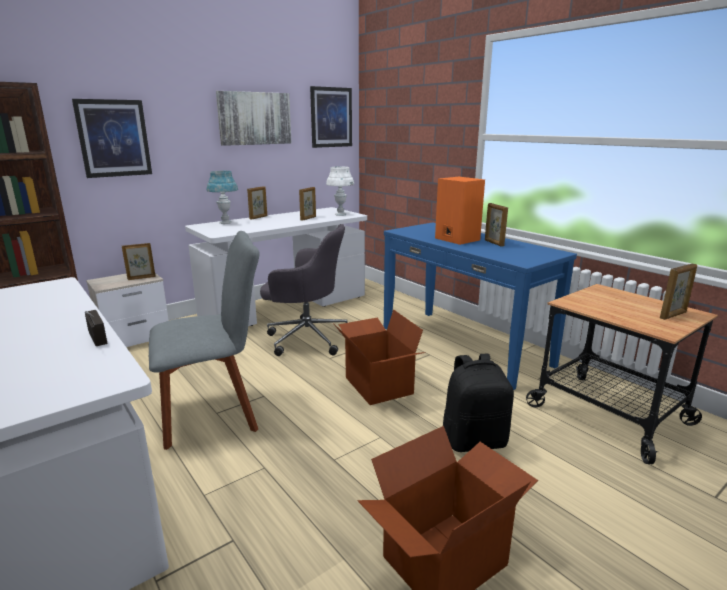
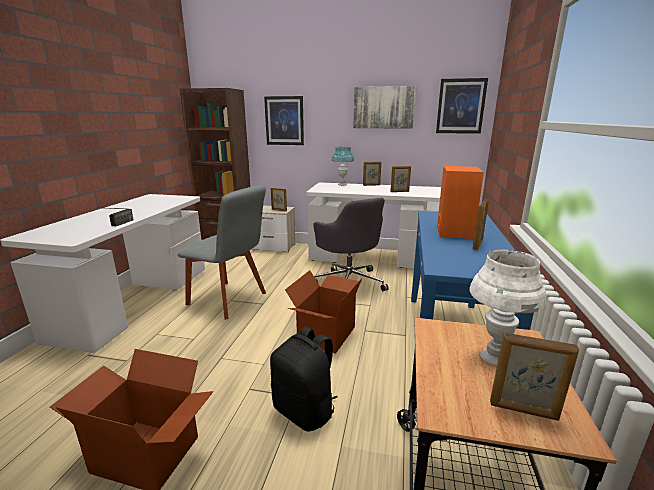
camera: 50 degrees right, 0 degrees up
(340, 214) = (432, 193): white table lamp -> white table lamp (494, 358)

